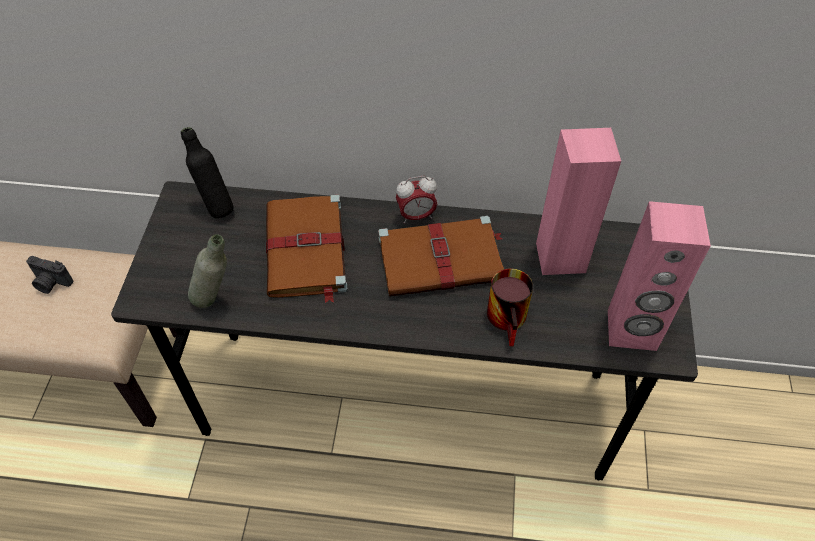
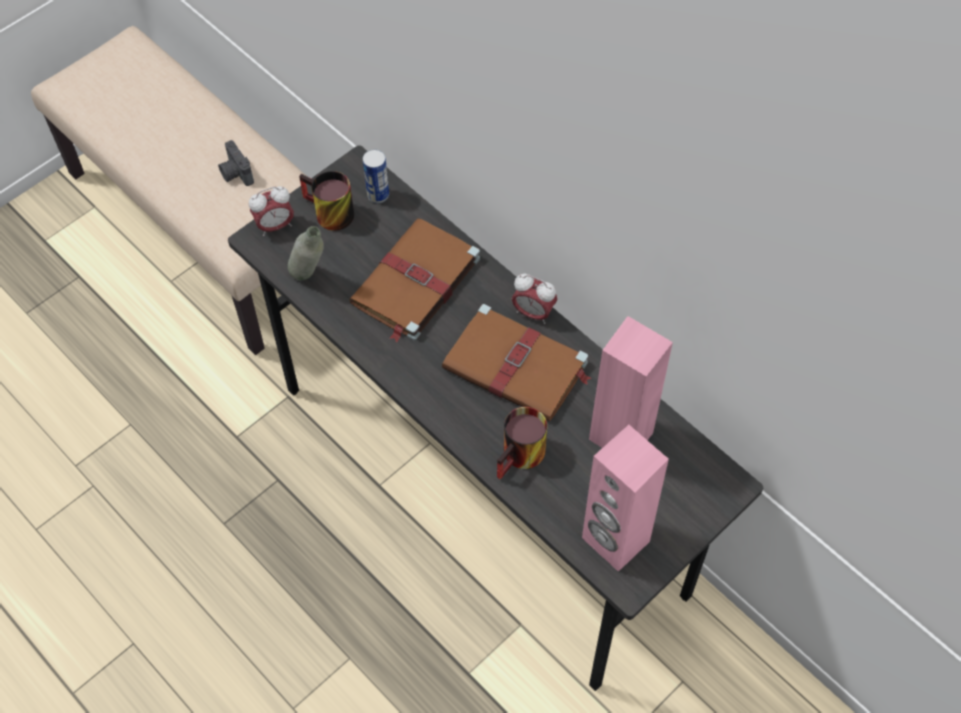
camera: 40 degrees right, 5 degrees up
(147, 280) = (275, 226): none -> alarm clock
(186, 245) = (327, 214): none -> mug
(216, 207) = (378, 195): black bottle -> can

